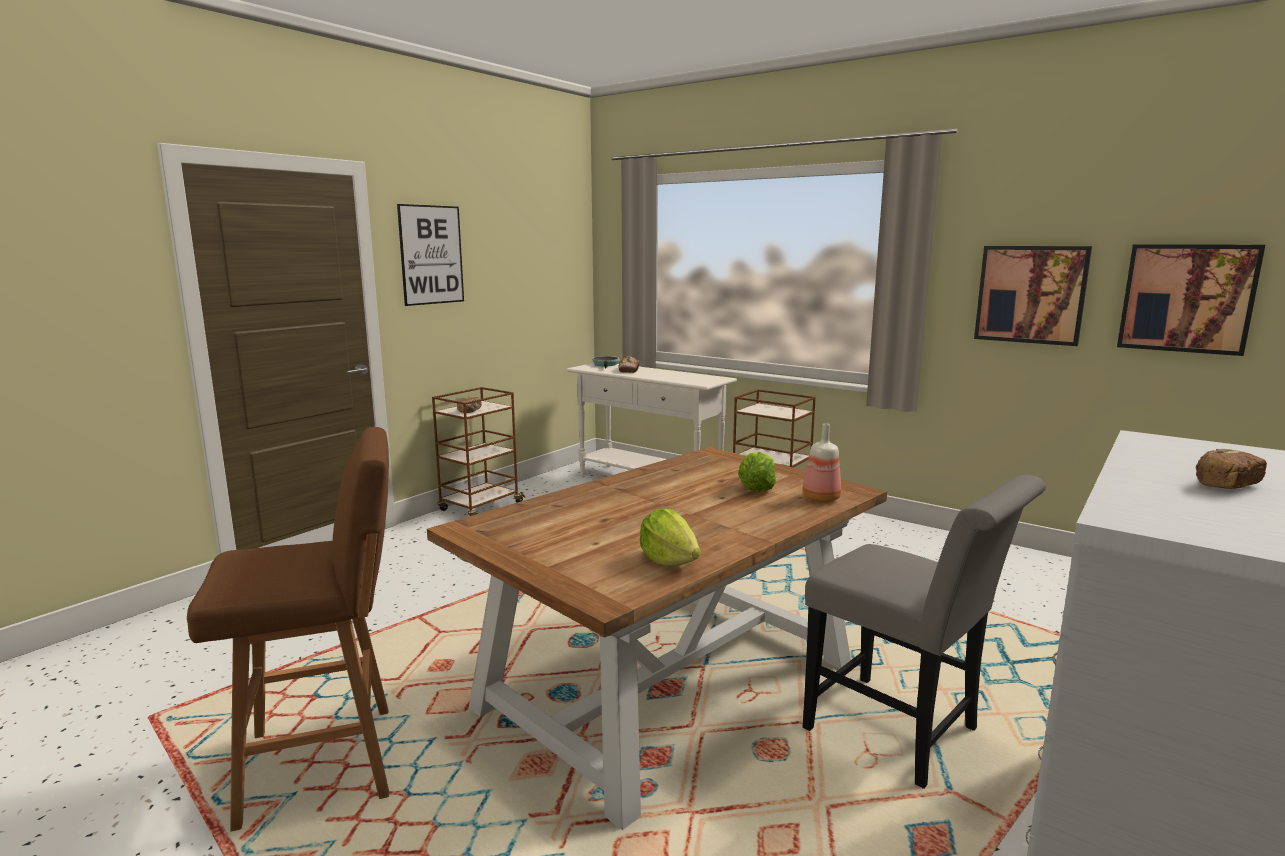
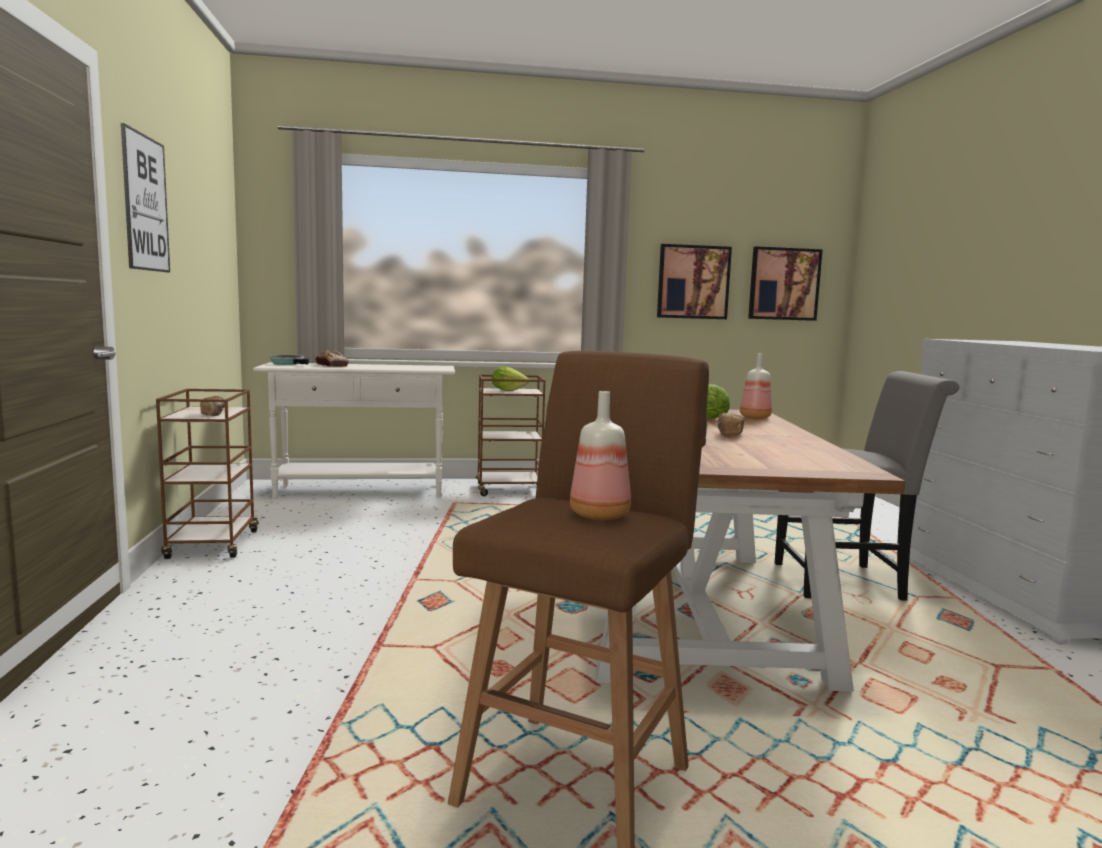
camera: 45 degrees left, 5 degrees down
(284, 568) = (601, 515): none -> bottle
(669, 561) = (812, 452): lettuce -> lettuce (508, 390)
(1224, 485) = (1051, 345): bread -> bread (729, 434)

